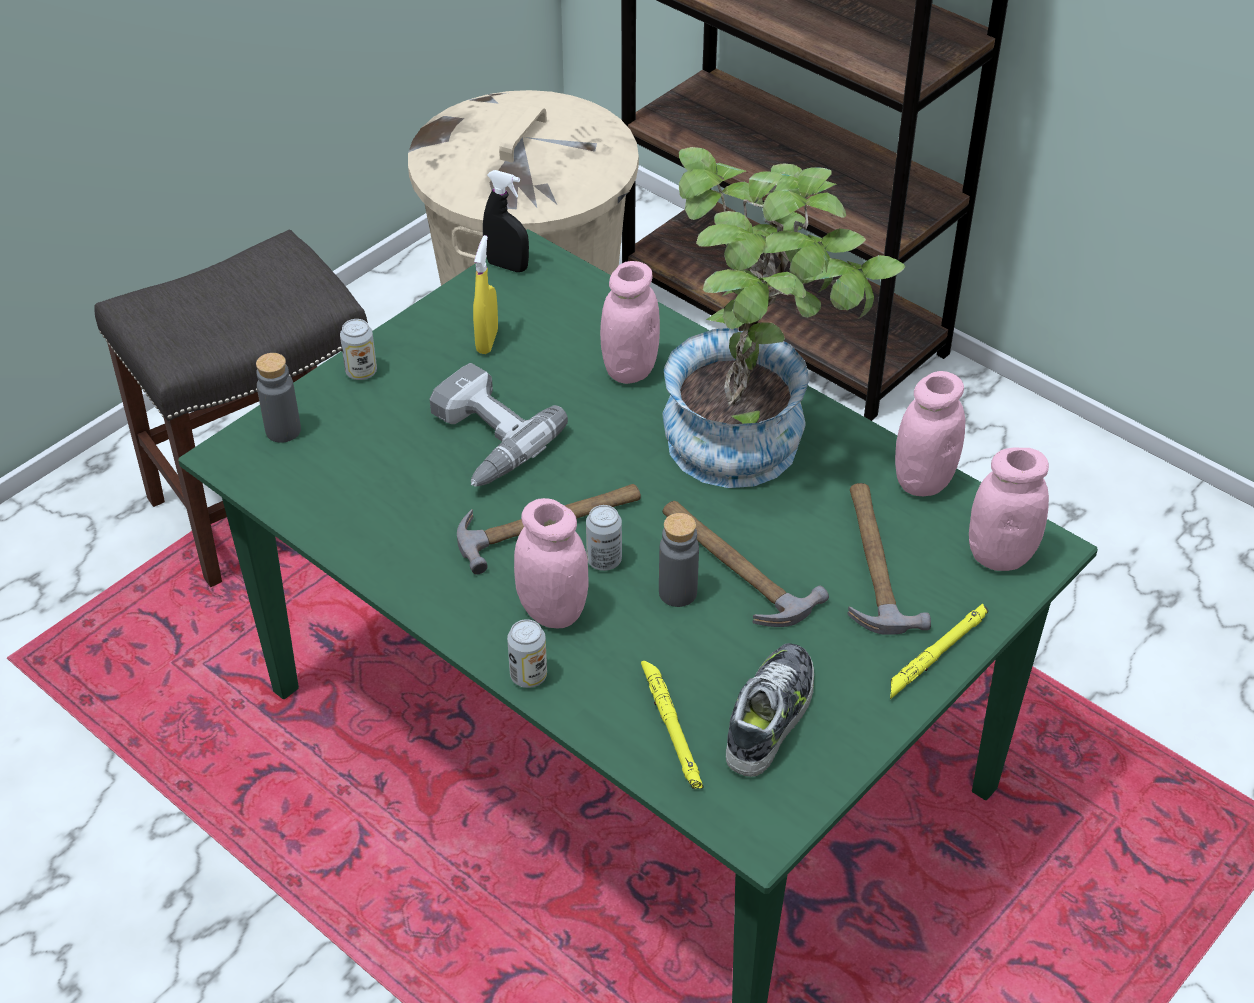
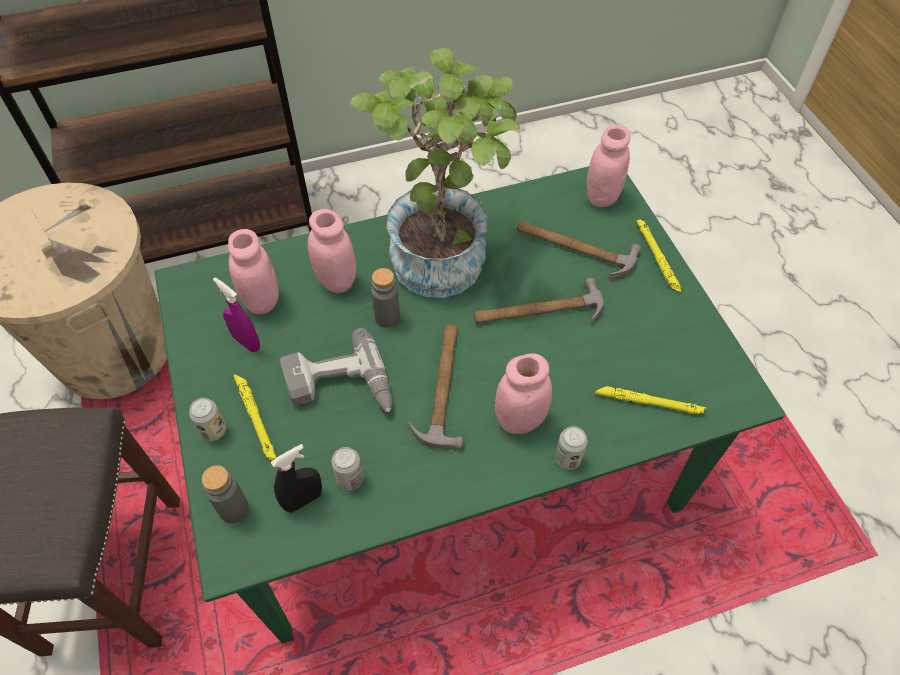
camera: 60 degrees left, 10 degrees up
(396, 395) = (256, 419): none -> yellow flashlight
(487, 341) = (246, 342): yellow spray bottle -> purple spray bottle
(507, 266) = (182, 297): black spray bottle -> black spray bottle (303, 500)
(604, 560) = (493, 372): can -> can (350, 479)
(677, 592) = (543, 348): grey bottle -> grey bottle (387, 317)
(771, 717) = (664, 351): shoe -> none
(923, 481) = (528, 198): pink jar -> pink jar (261, 301)

